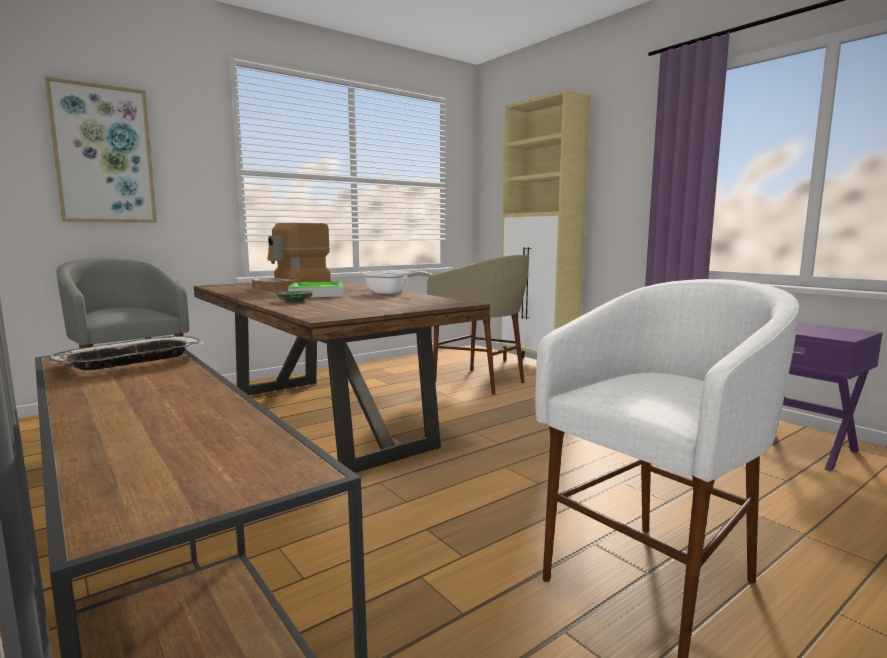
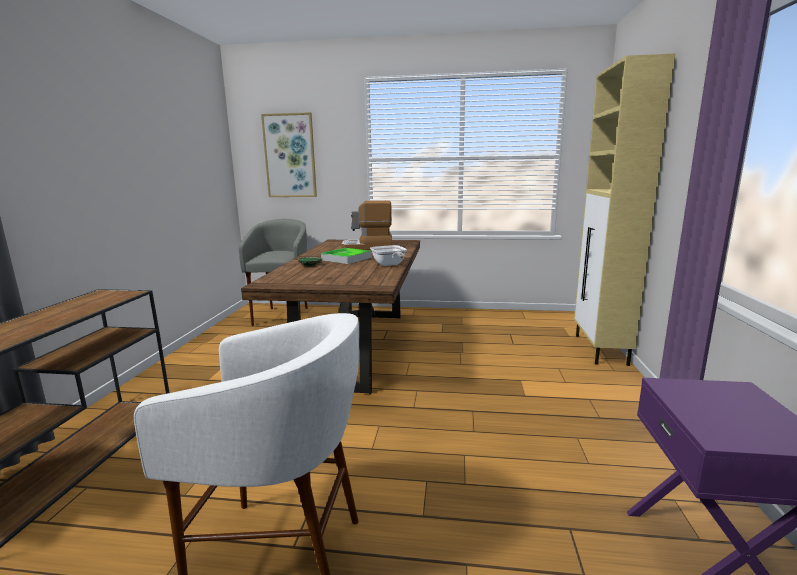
camera: 45 degrees right, 5 degrees up
(130, 362) = (97, 300): tray -> none
(480, 382) = (511, 350): beige stool -> none

